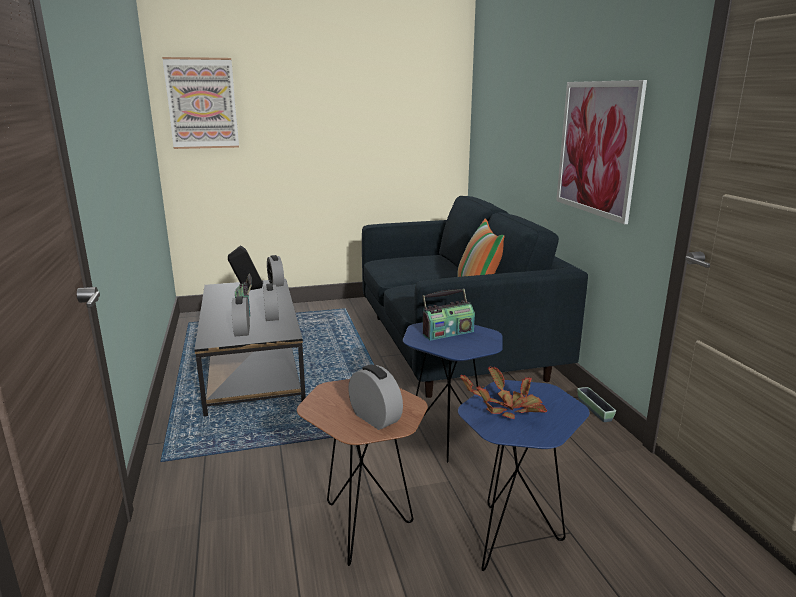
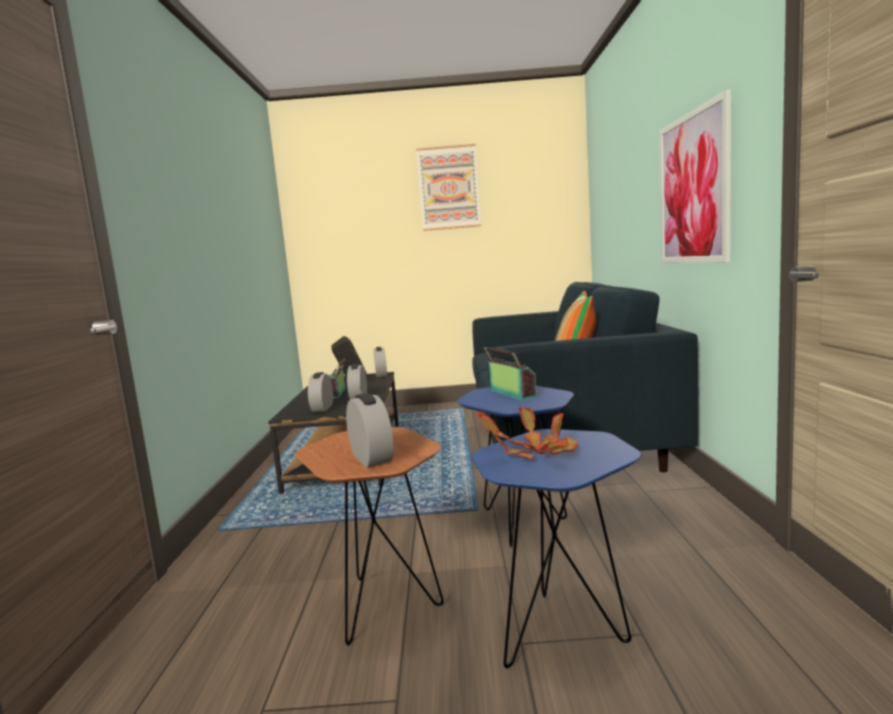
camera: 15 degrees right, 10 degrees down
(202, 103) = (325, 215): picture -> picture (449, 188)
(447, 332) = (511, 393): radio -> radio turned 105 degrees counterclockwise
(594, 410) = (717, 501): planter -> none

